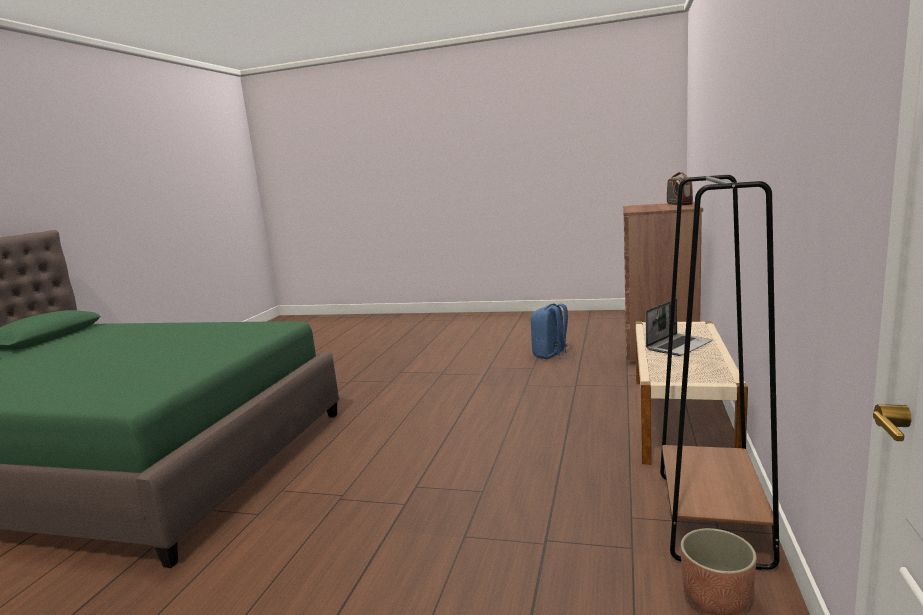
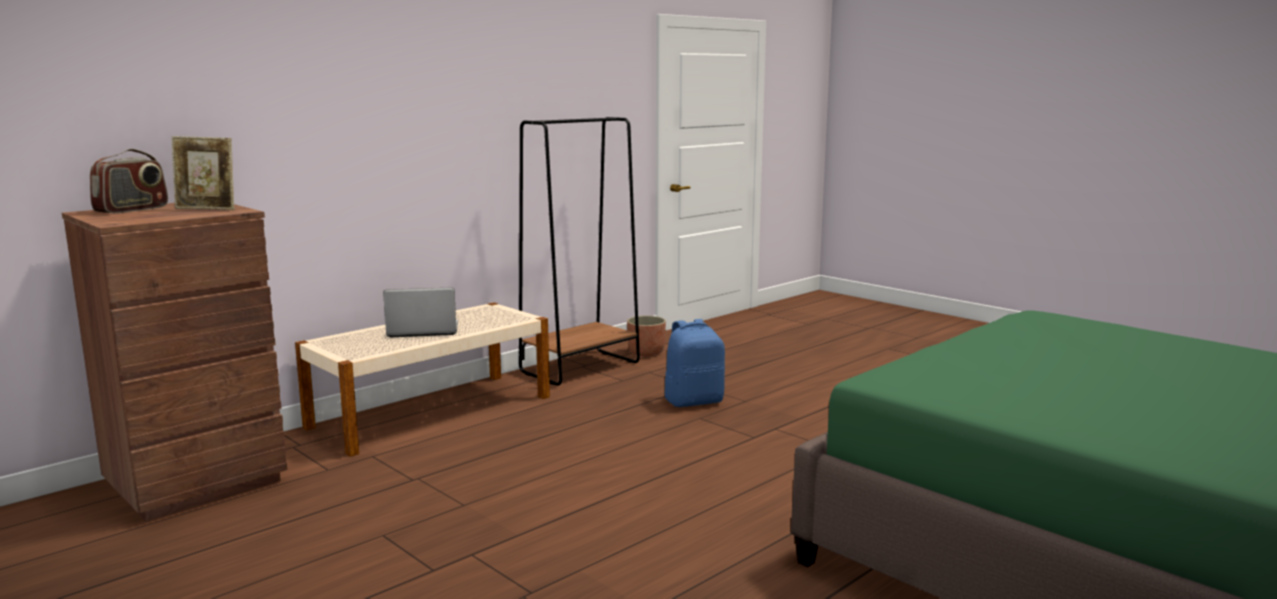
camera: 150 degrees left, 0 degrees up
(551, 354) = (288, 553): blue backpack -> blue backpack (694, 401)
(654, 208) = (207, 209): none -> picture frame

